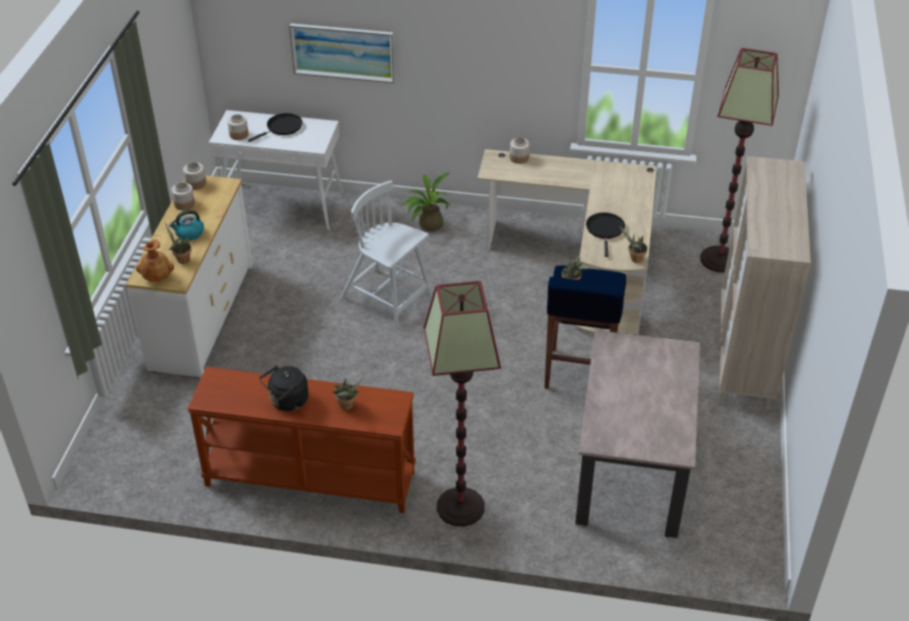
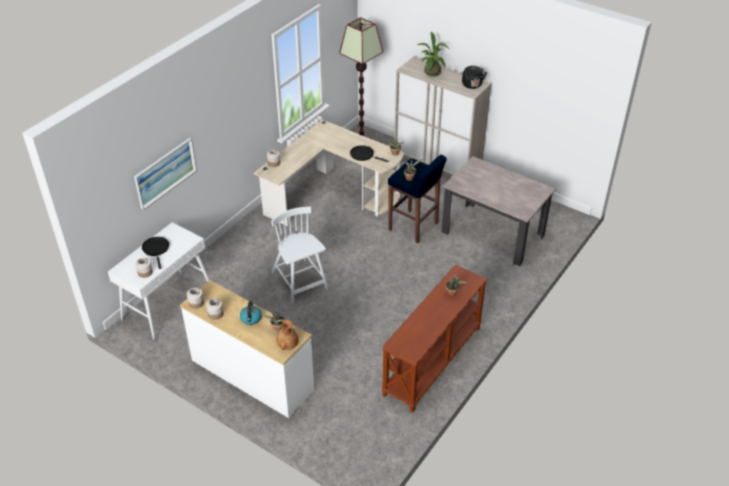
camera: 65 degrees left, 0 degrees up
(287, 402) = (435, 317): black kettle -> black kettle (472, 85)
(388, 298) = (300, 282): white chair -> white chair turned 90 degrees clockwise
(427, 225) = (244, 243): potted plant -> potted plant (432, 74)
(461, 507) = (486, 304): floor lamp -> none

